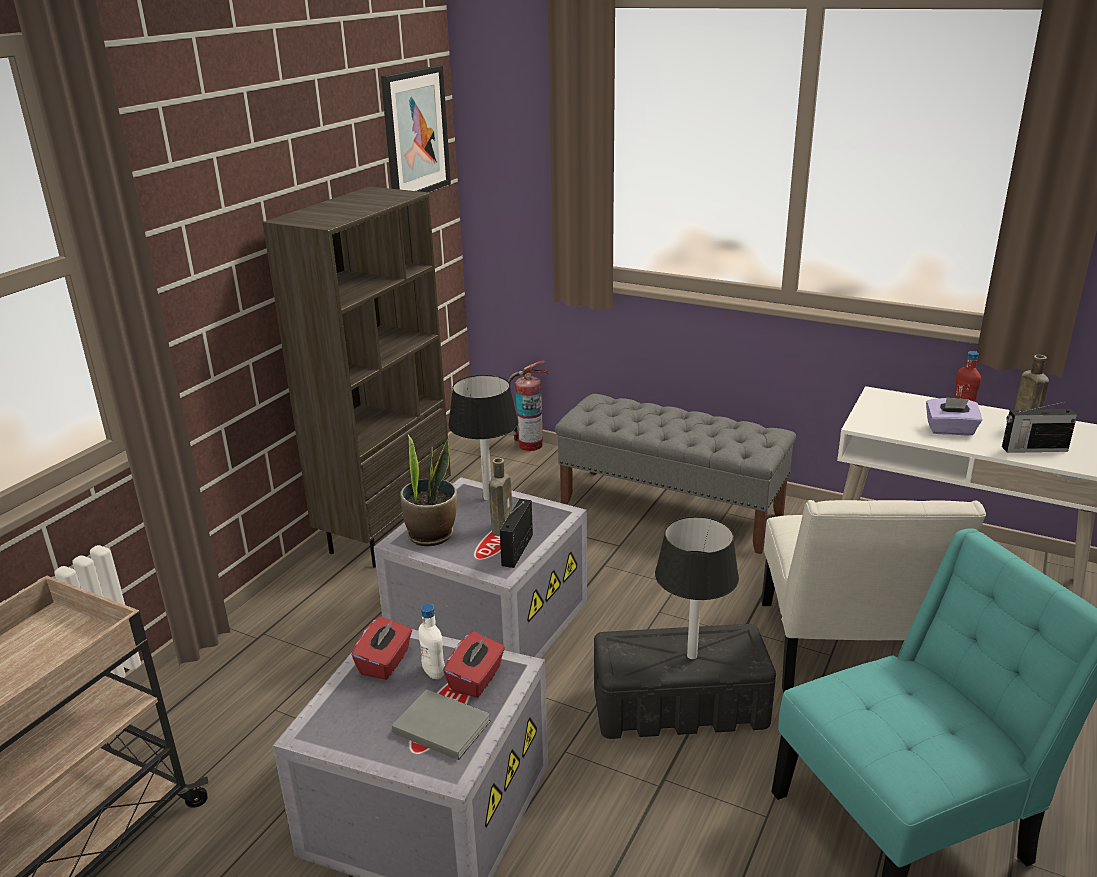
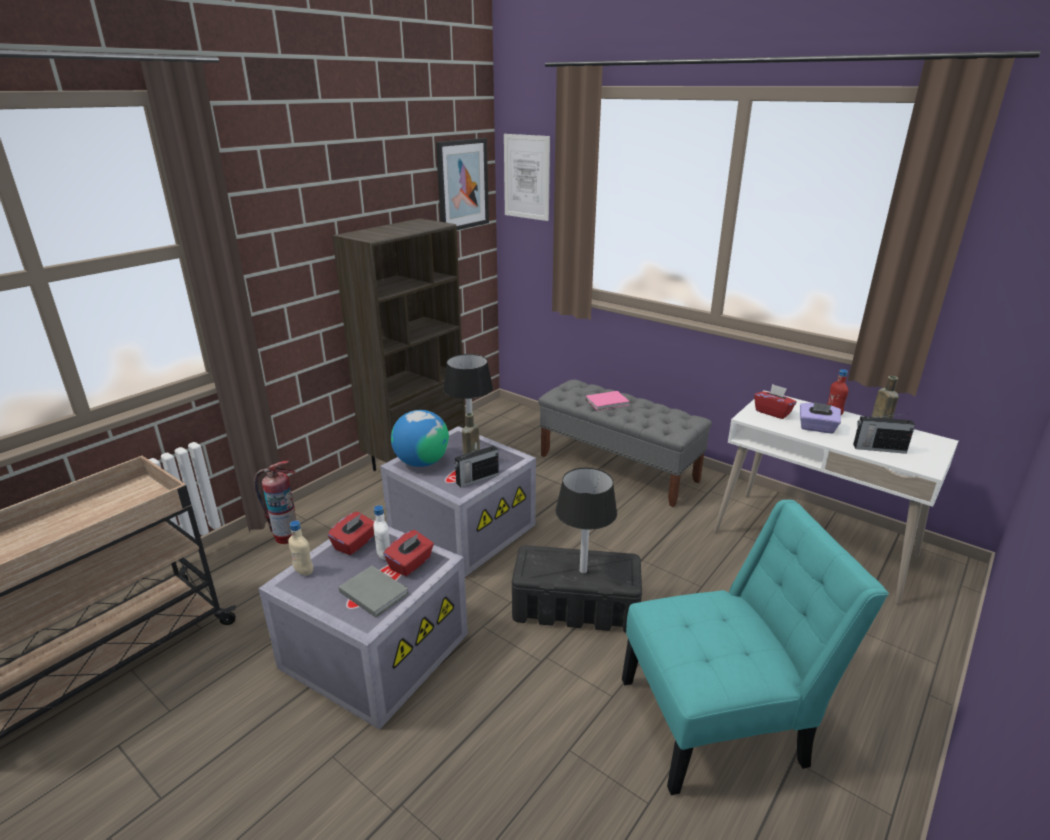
camera: 10 degrees right, 0 degrees up
(329, 711) = (304, 571): none -> beige bottle
(431, 535) = (422, 462): potted plant -> globe
(503, 117) = (526, 177): none -> picture
(518, 549) = (476, 479): radio -> radio turned 150 degrees counterclockwise
(530, 445) = (533, 413): fire extinguisher -> fire extinguisher (286, 536)
(654, 421) = (608, 402): none -> pink book
(843, 654) = (711, 587): white chair -> none
(889, 415) = (772, 412): none -> red tissue box

